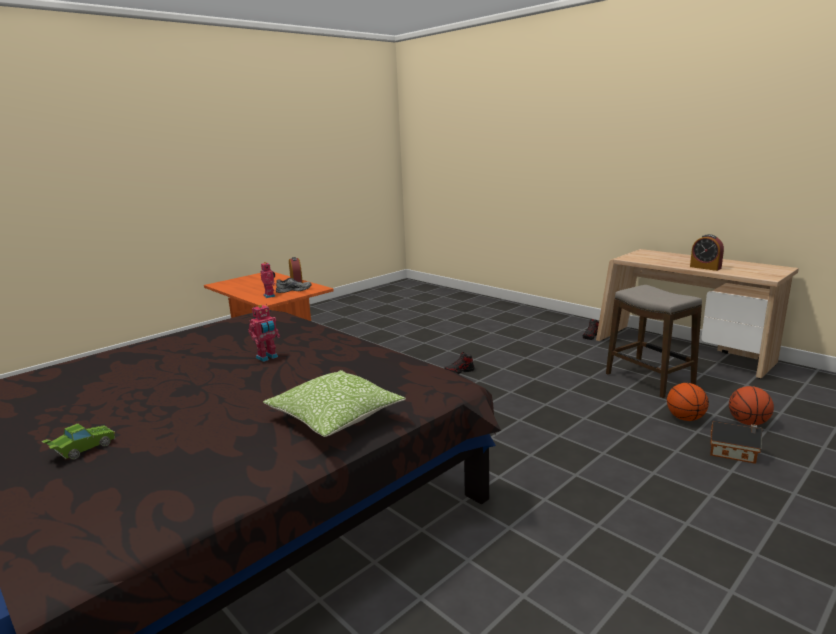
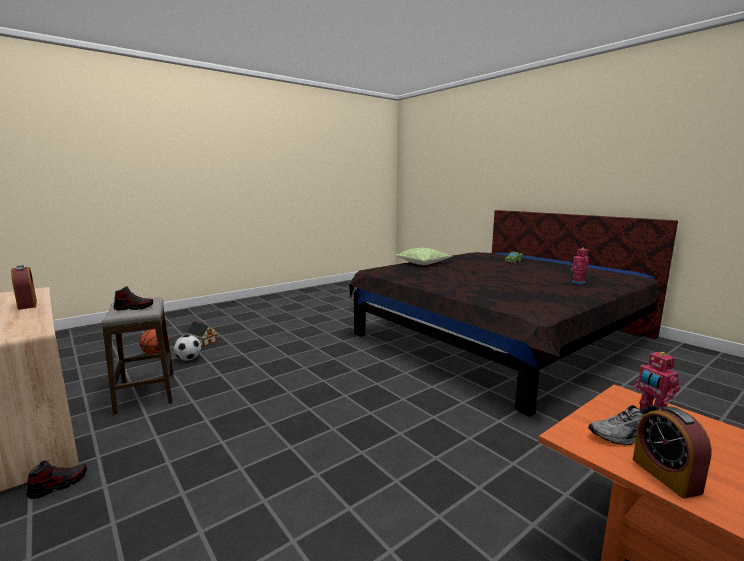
camera: 175 degrees left, 5 degrees down
(267, 358) = (478, 279): toy robot -> toy robot (577, 282)
(459, 371) = (323, 425): shoe -> shoe (134, 308)
(685, 418) = (189, 359): basketball -> football

